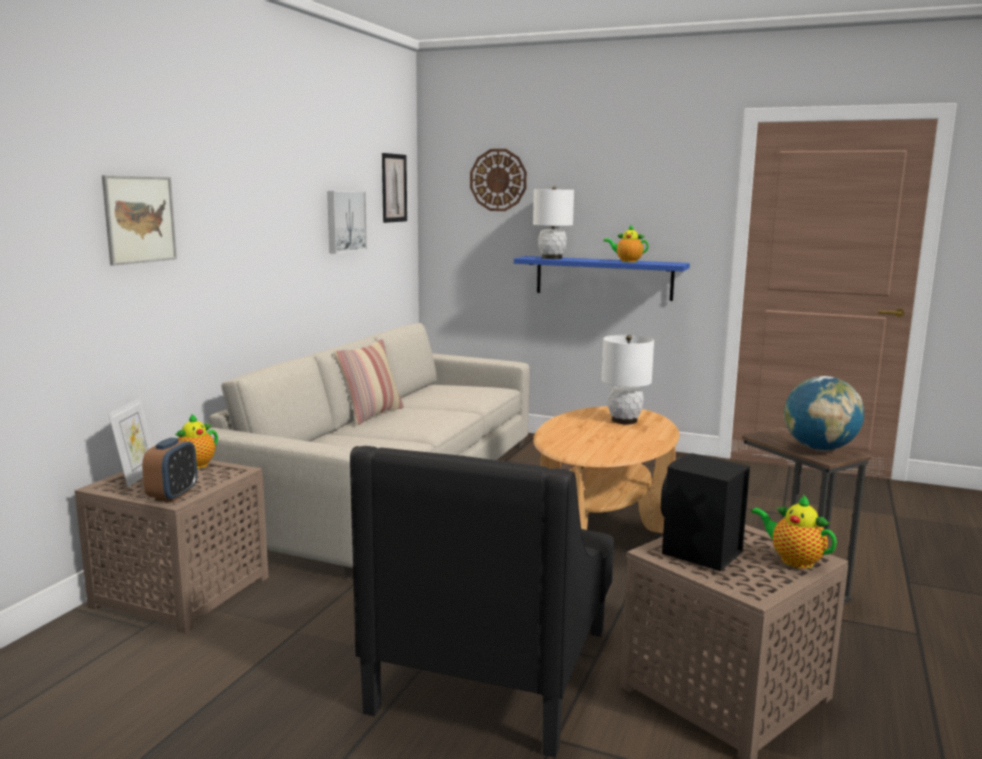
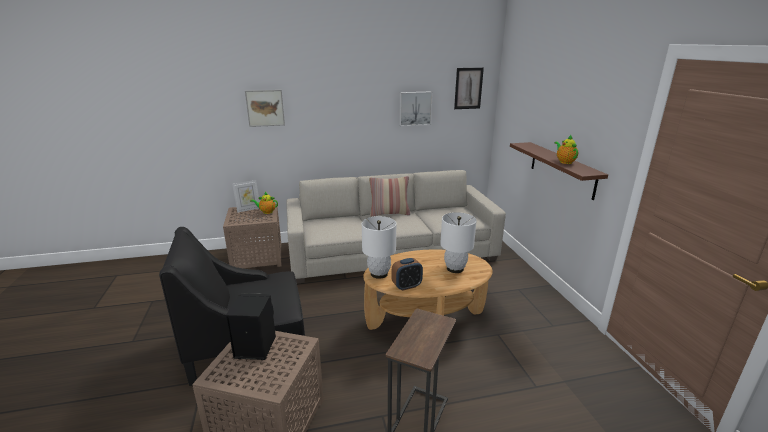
camera: 55 degrees right, 10 degrees up
(173, 495) = (235, 221): alarm clock -> alarm clock (406, 286)
(498, 180) = (526, 88): wall clock -> none
(552, 258) = (532, 148): white table lamp -> white table lamp (379, 274)
(603, 278) = (562, 169): blue shelf -> brown shelf
(793, 560) = (265, 380): teapot -> none
(819, 448) = (419, 343): globe -> none

